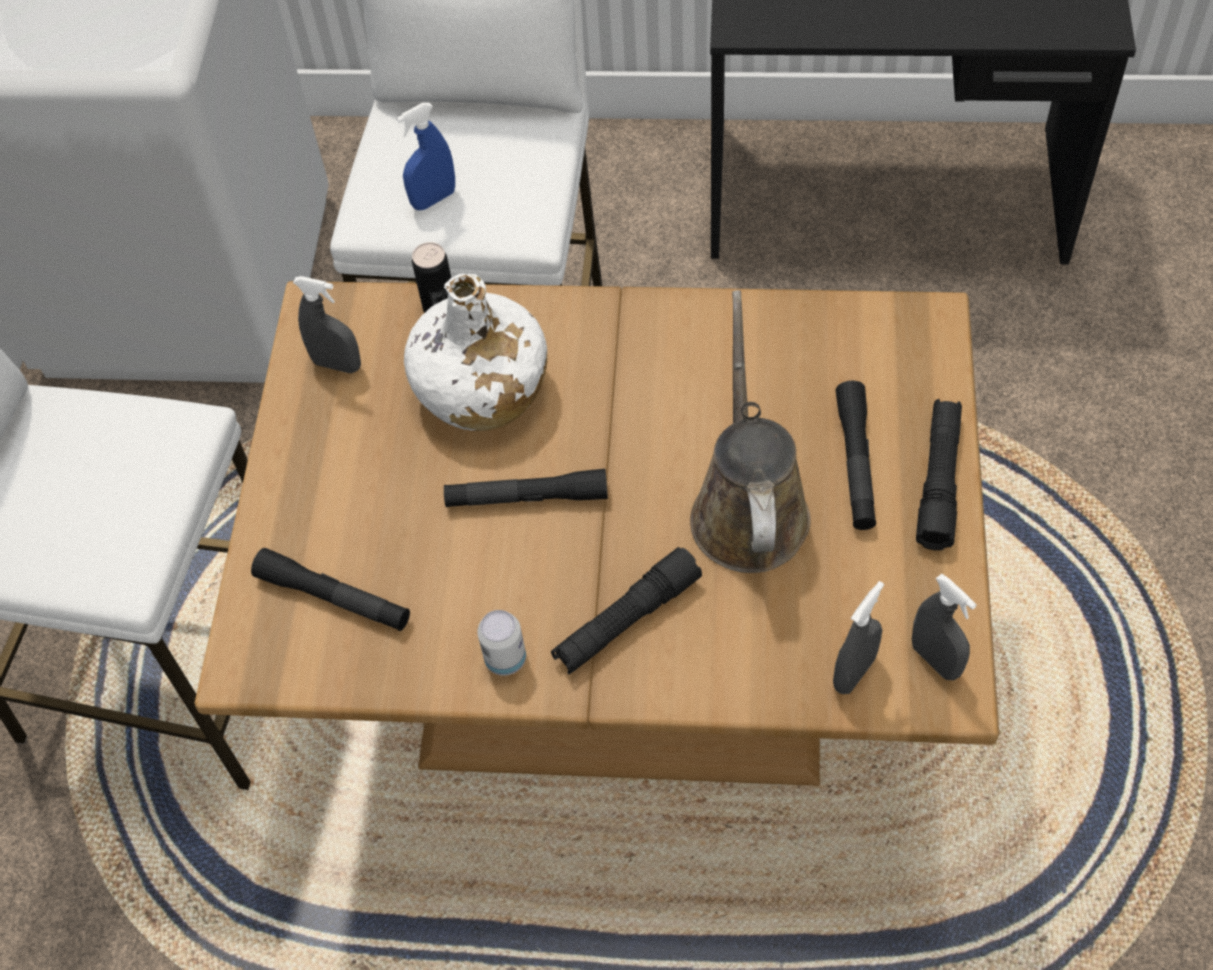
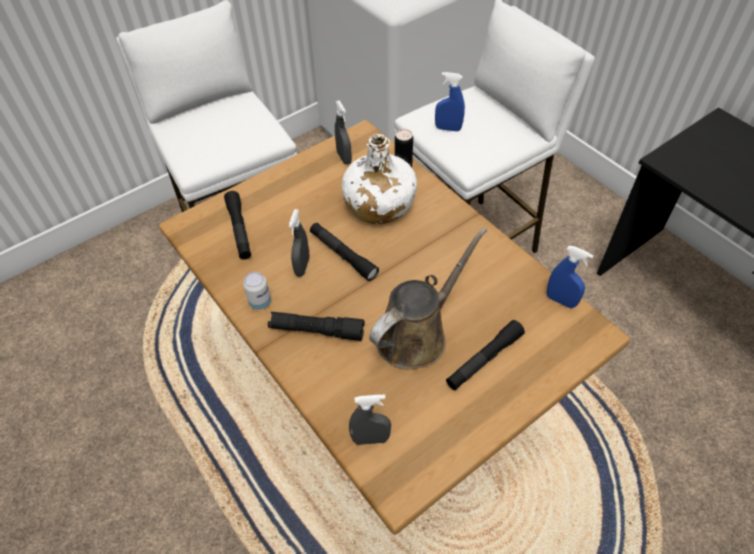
camera: 45 degrees right, 5 degrees down
(849, 314) = (561, 300): none -> blue spray bottle
(935, 660) = (410, 470): grey spray bottle -> grey spray bottle (302, 266)
(939, 481) = (511, 401): black flashlight -> none

